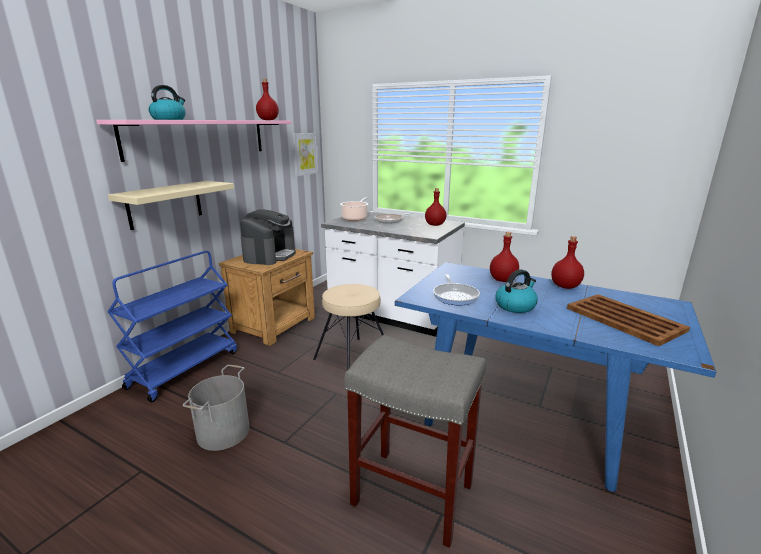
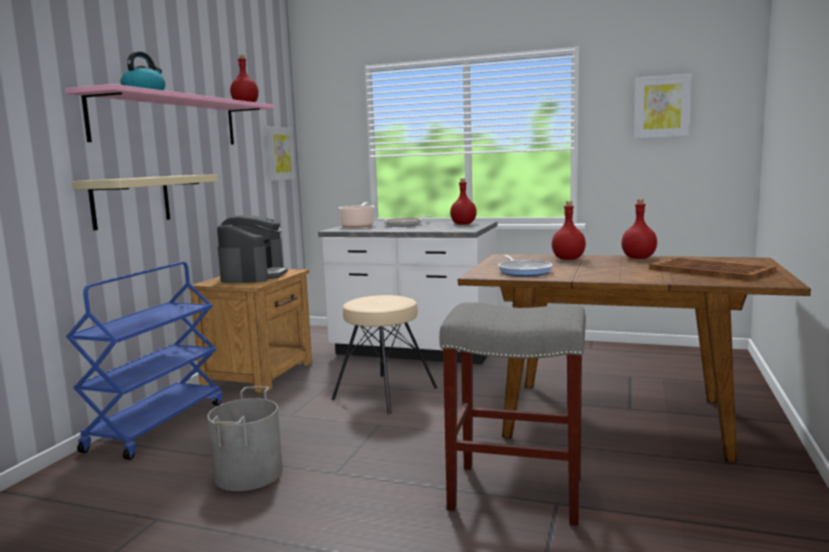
camera: 10 degrees left, 10 degrees down
(515, 306) = (594, 272): kettle -> none
(525, 416) = (617, 418): blue dining table -> brown dining table
(620, 135) = (662, 107): none -> picture

